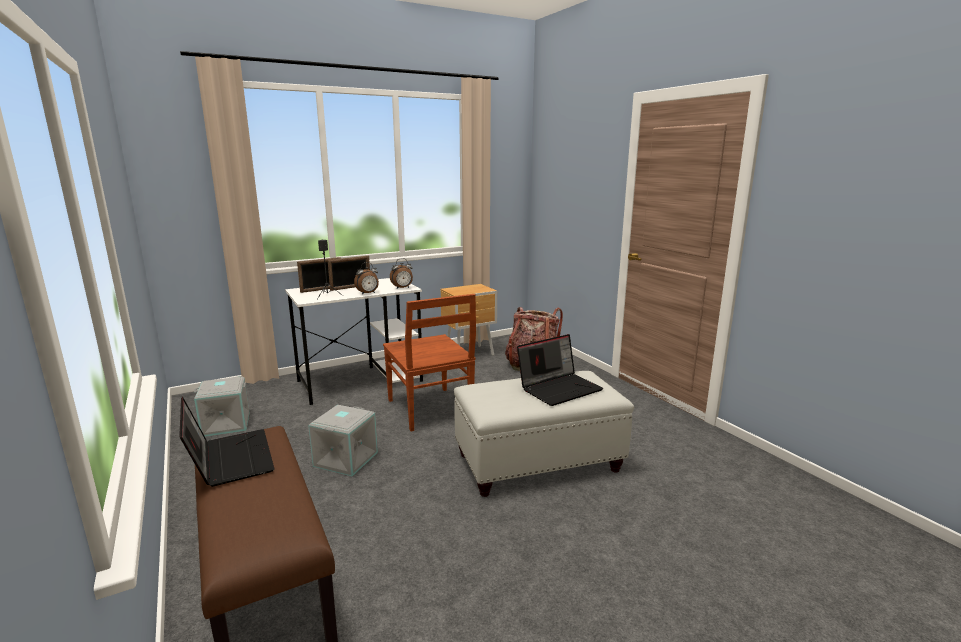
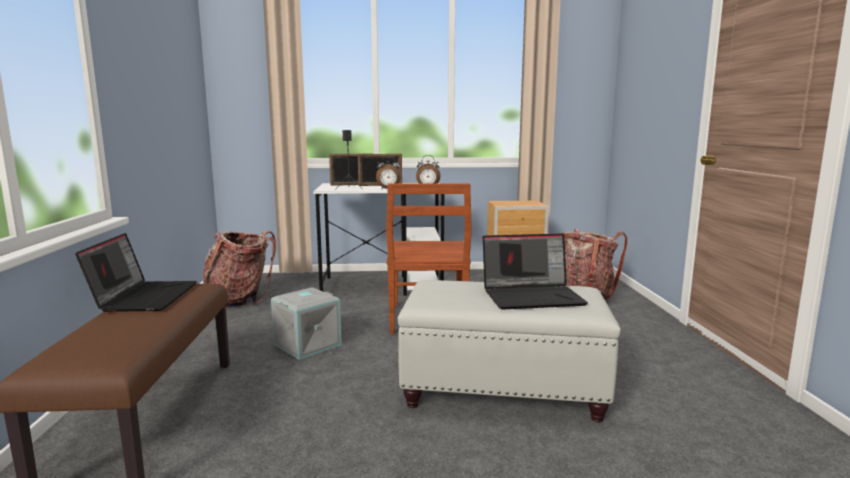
camera: 25 degrees right, 5 degrees down
(226, 423) = (240, 299): grey storage box -> backpack

